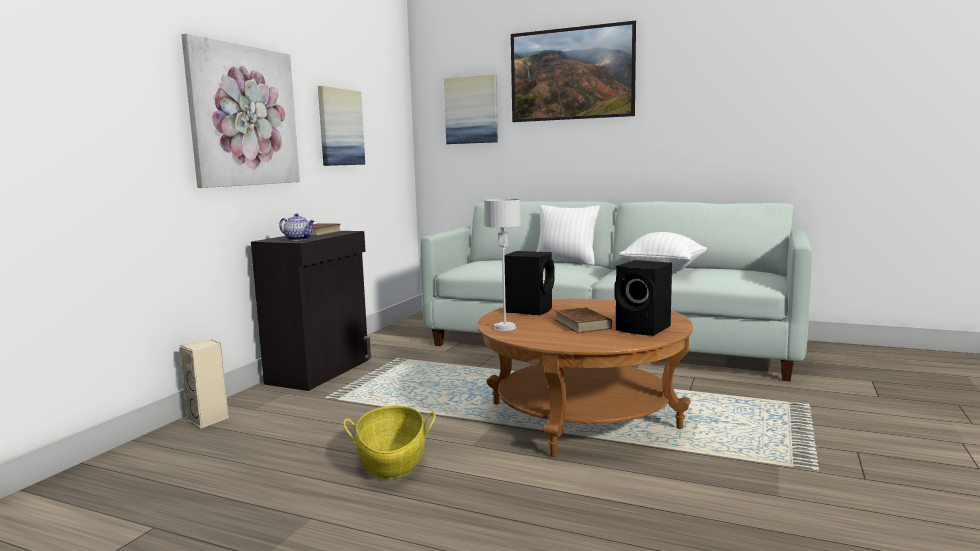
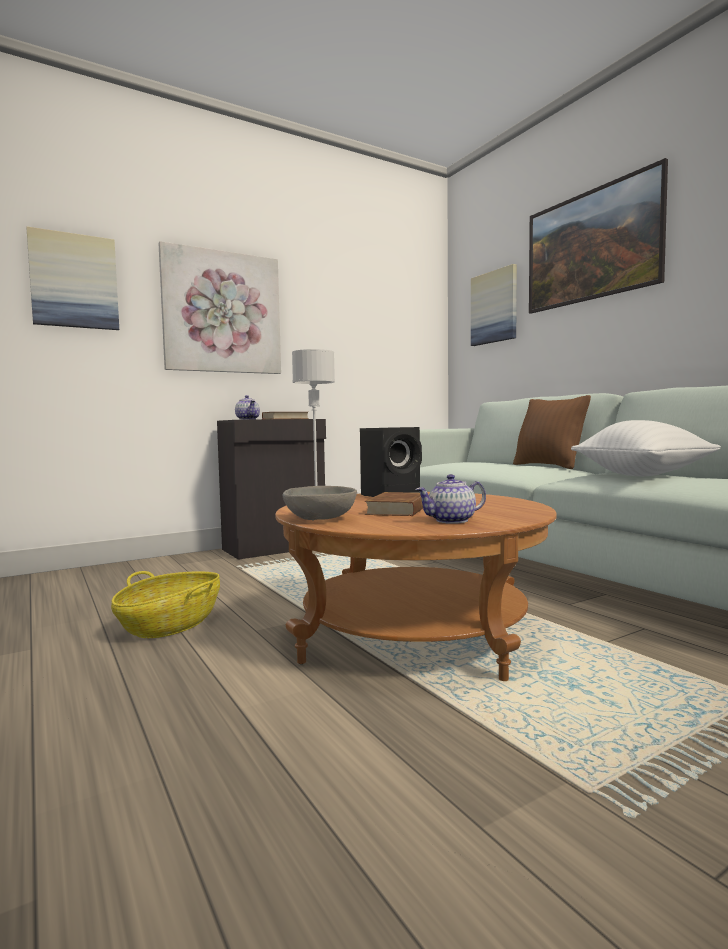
camera: 35 degrees right, 5 degrees down
(209, 420) = (141, 565): beige speaker -> none
(340, 127) = (342, 328): picture -> picture (74, 281)
(563, 342) = (319, 519): none -> grey bowl
(566, 262) = (548, 466): white pillow -> brown pillow
(644, 329) = (451, 520): black speaker -> teapot

